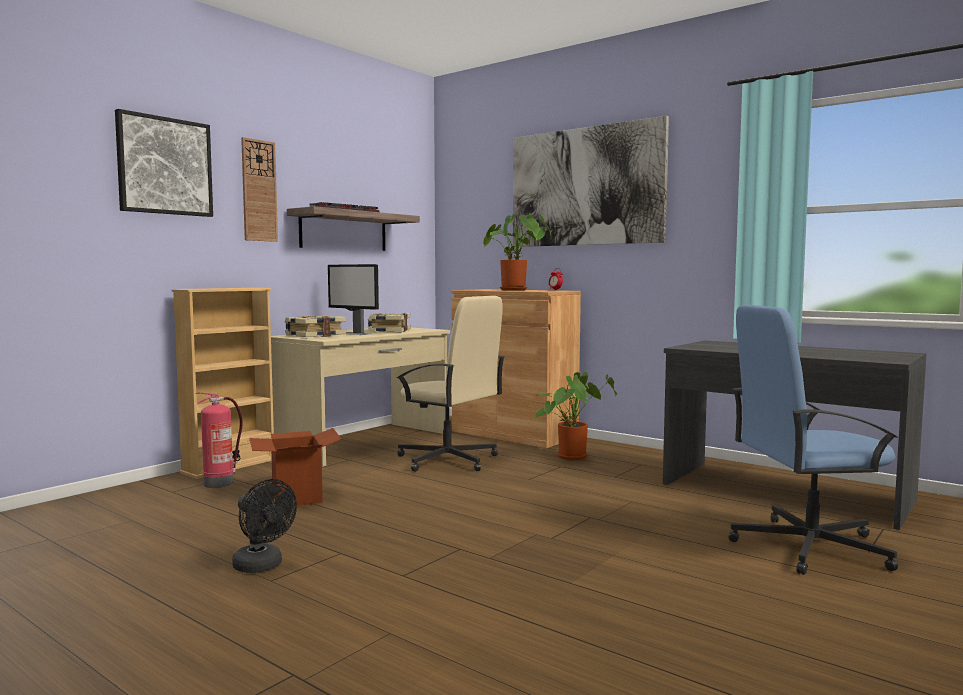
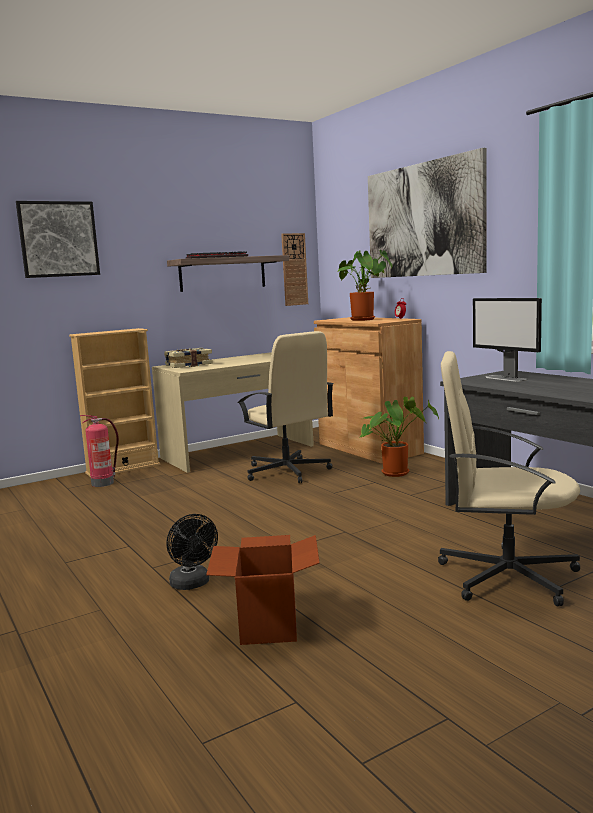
camera: 20 degrees right, 5 degrees up
(259, 190) = (140, 248): wall clock -> wall clock (294, 269)
(262, 566) = (70, 551): black fan -> black fan (192, 584)
(296, 497) = (143, 498): cardboard box -> cardboard box (268, 625)
(354, 333) = (223, 362): monitor -> monitor (506, 378)
(388, 331) = (255, 359): book -> none
(807, 547) = (505, 575): blue office chair -> beige office chair

